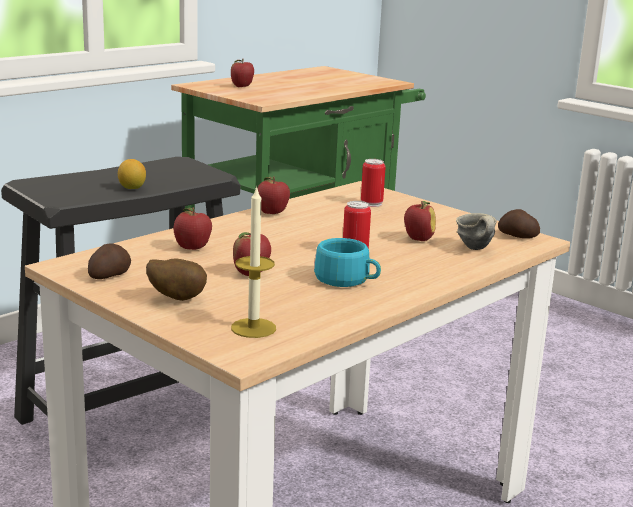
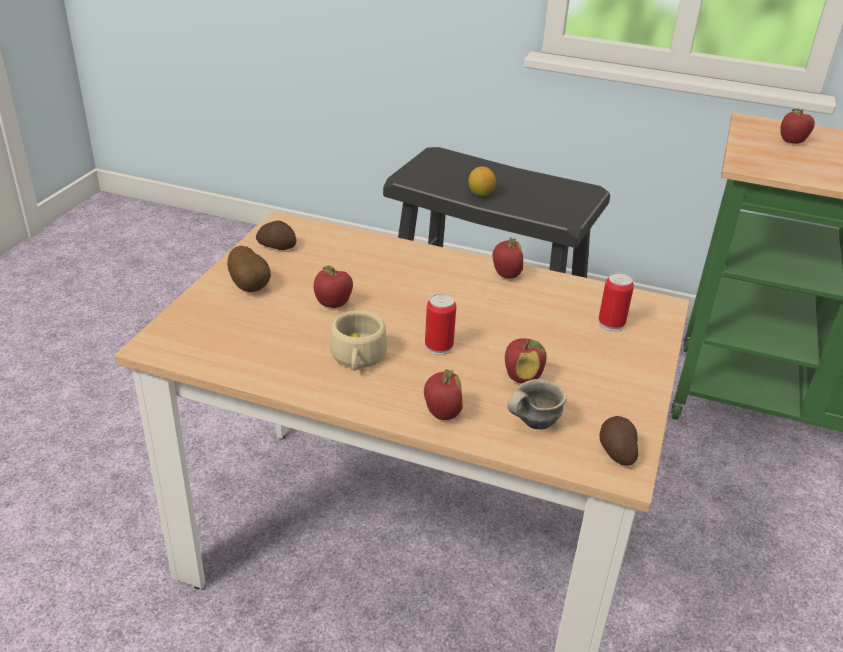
camera: 65 degrees right, 15 degrees up
(192, 248) = (368, 262): apple -> apple (442, 414)
(253, 328) = (211, 336): candle -> none
(347, 280) = (357, 358): turquoise cup -> beige cup

